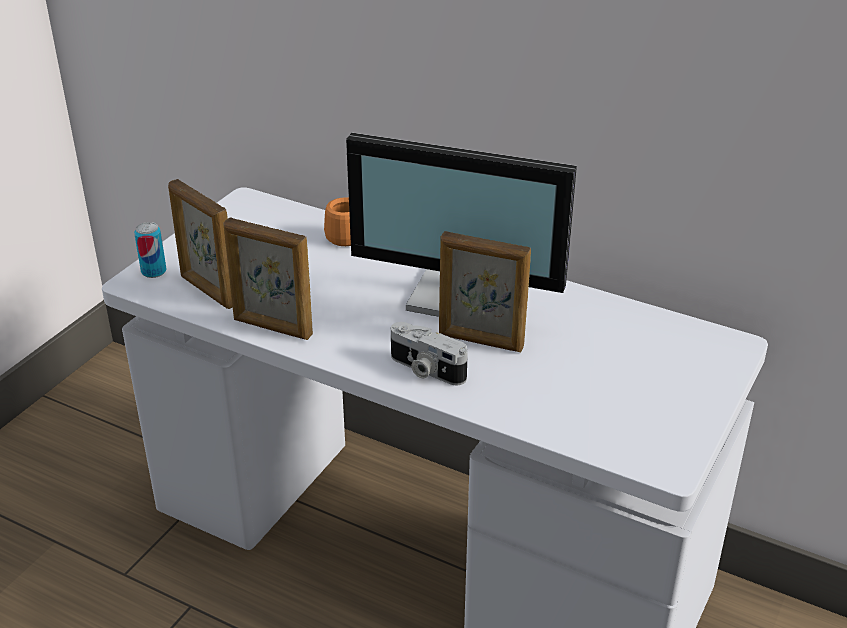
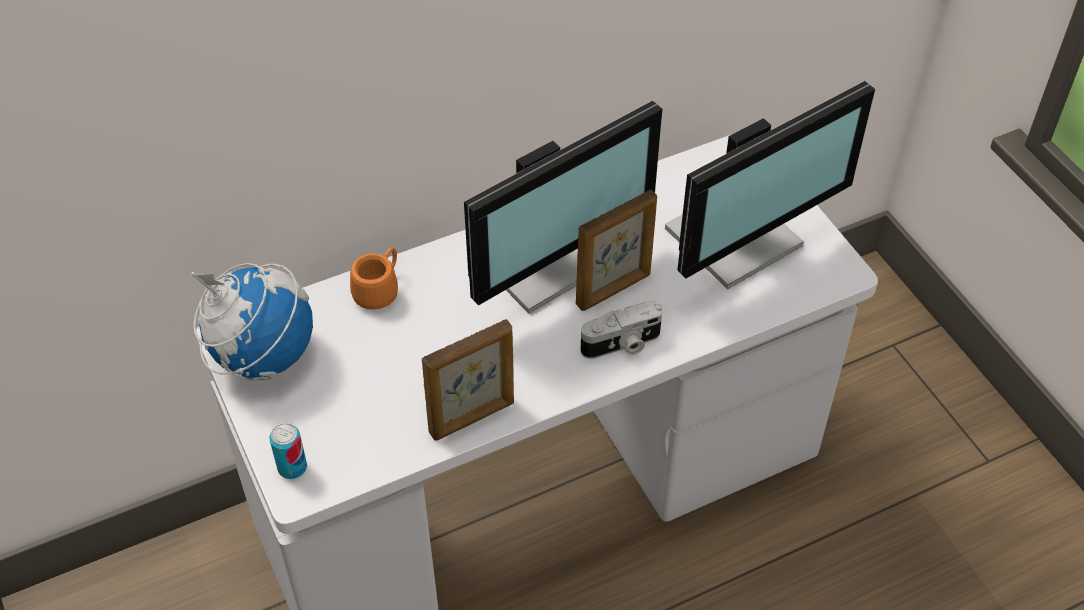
camera: 55 degrees left, 15 degrees up
(208, 291) = (368, 439): picture frame -> none
(241, 219) = (262, 356): none -> globe
(623, 386) = (738, 240): none -> monitor

